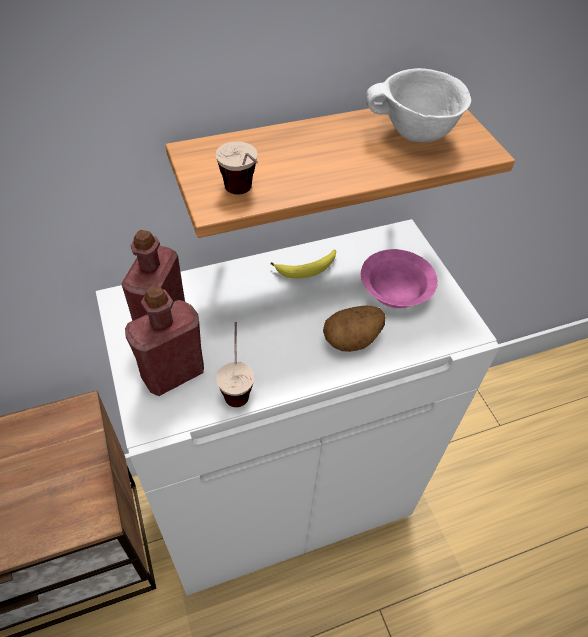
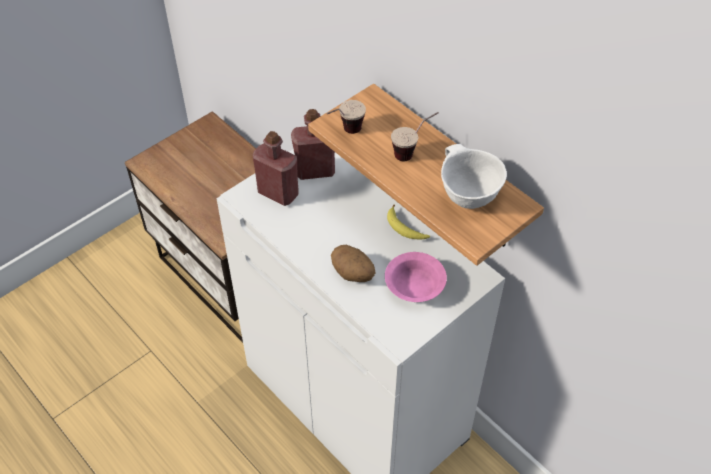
camera: 70 degrees right, 0 degrees up
(237, 384) = (285, 226): cup -> cup (413, 152)

